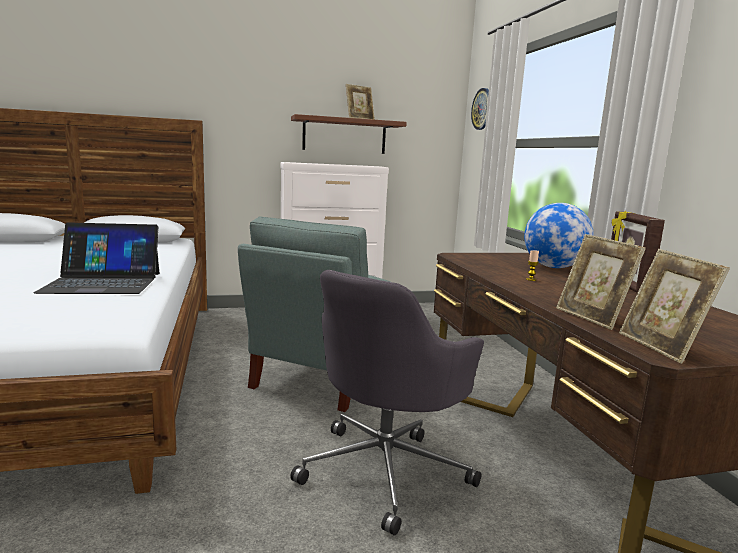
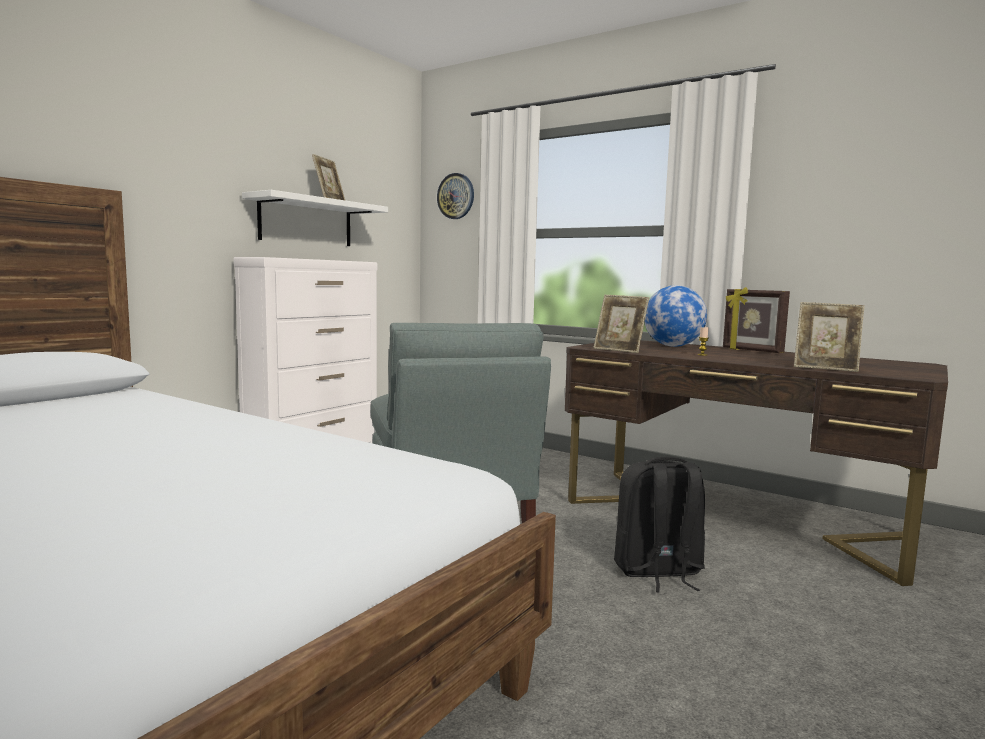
camera: 40 degrees left, 5 degrees down
(103, 282) = (253, 444): laptop -> none
(344, 136) = (306, 222): brown shelf -> white shelf
(386, 469) = (657, 572): grey office chair -> black backpack
(661, 347) = (905, 375): picture frame -> picture frame (619, 350)

